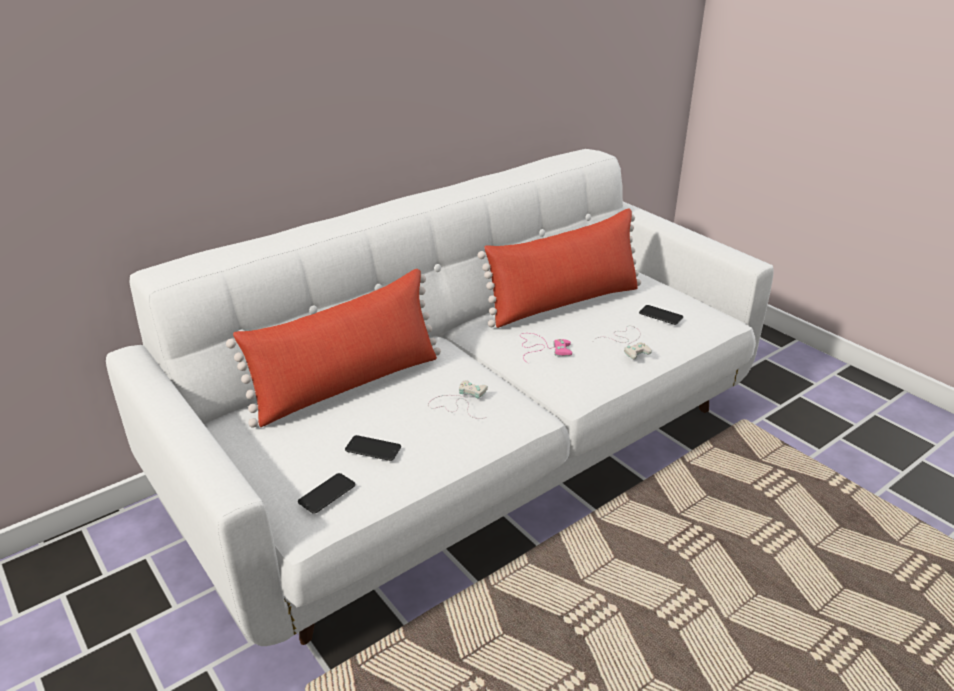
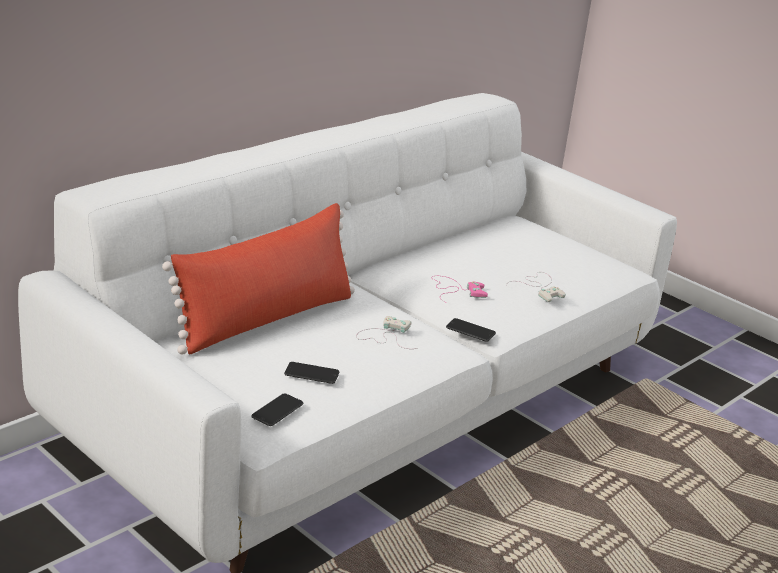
camera: 10 degrees left, 5 degrees down
(564, 303) = (469, 250): red pillow -> none
(660, 315) = (568, 264): phone -> phone (470, 331)

